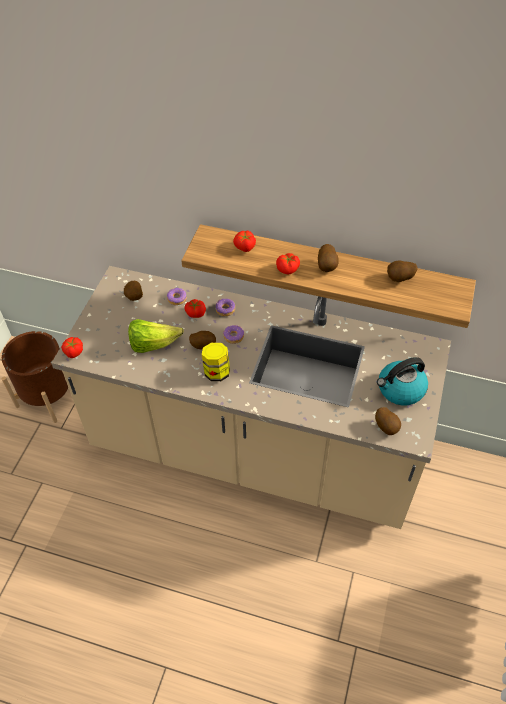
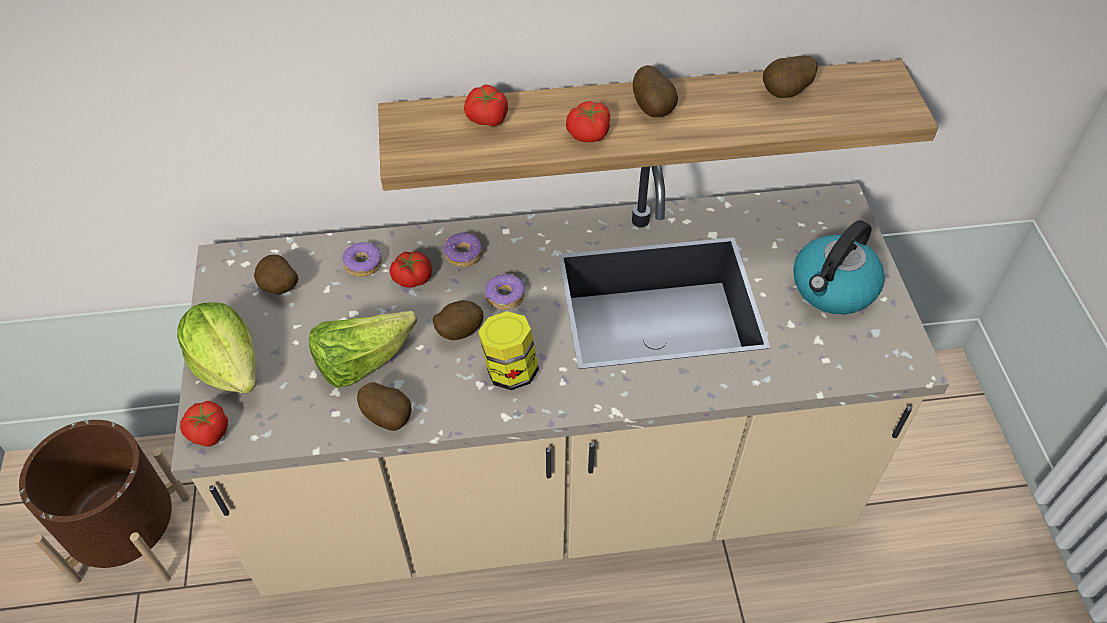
camera: 25 degrees left, 0 degrees up
(95, 325) = (228, 366): none -> lettuce
(387, 427) = (851, 358): potato -> potato (389, 417)

